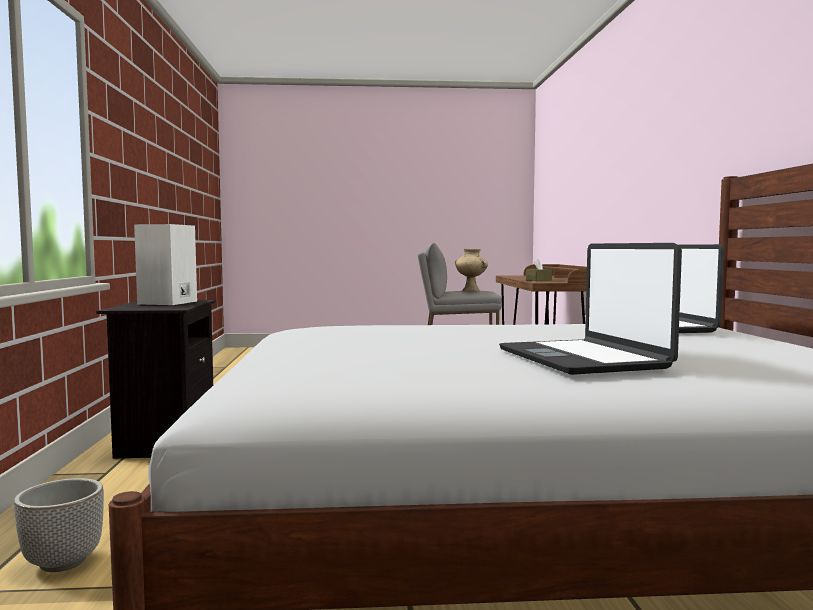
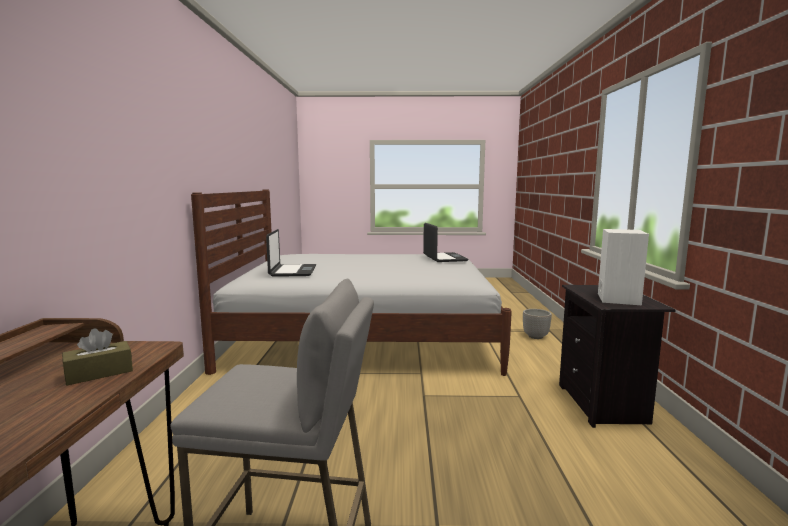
camera: 175 degrees left, 5 degrees up
(471, 291) = (258, 383): beige vase -> none
(583, 359) = (365, 257): laptop -> laptop (444, 258)

